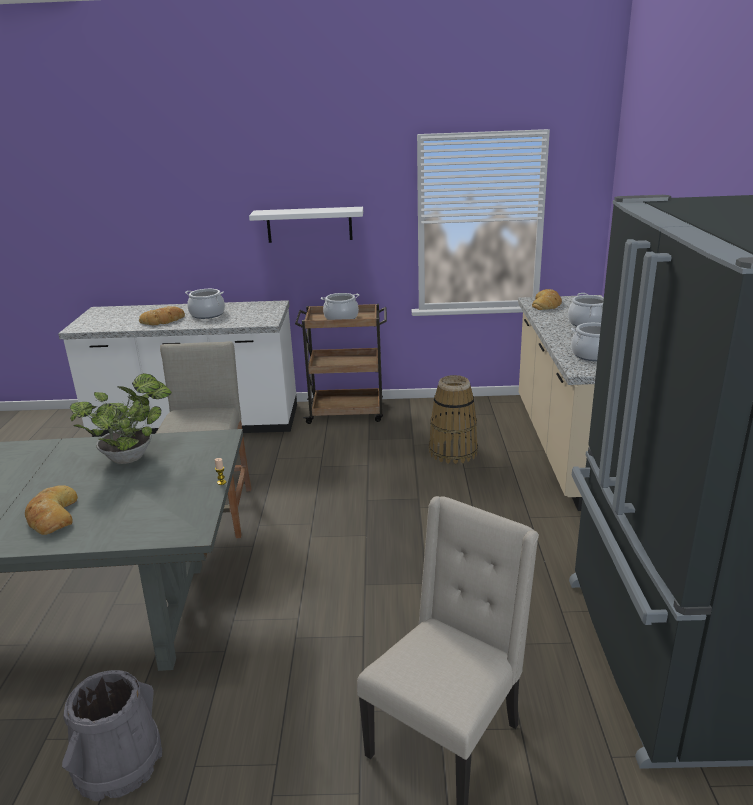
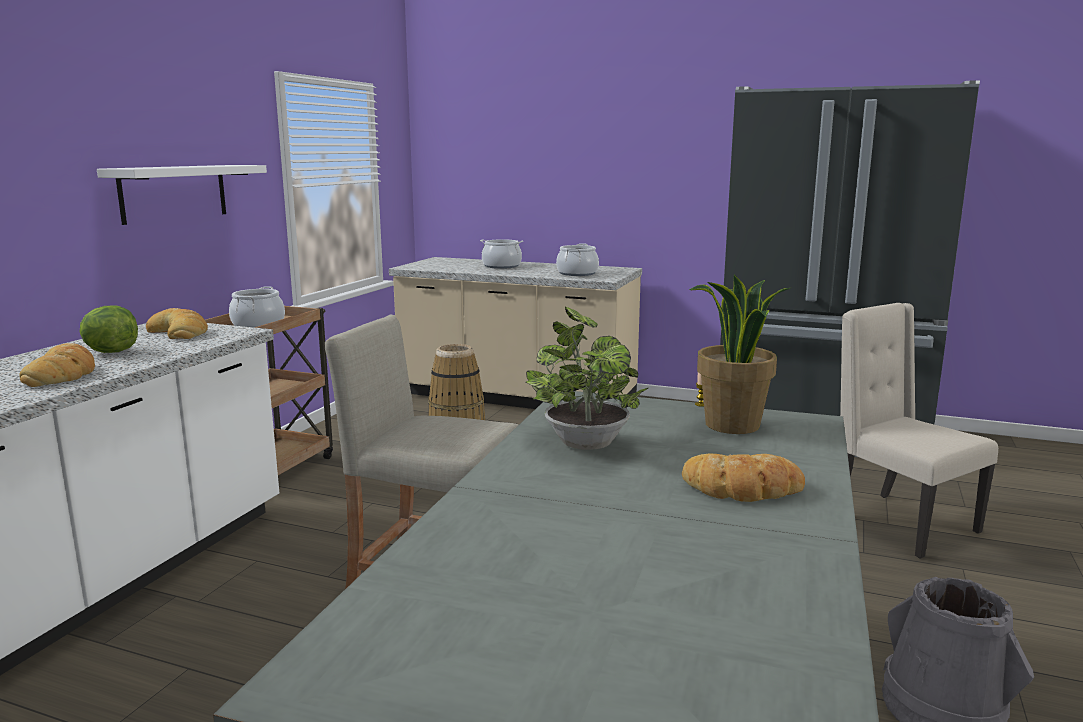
camera: 70 degrees left, 10 degrees down
(173, 500) = (732, 425): none -> potted plant
(207, 314) = (110, 352): cooking pot -> lettuce
(547, 304) = (428, 266): bread -> bread (179, 332)

